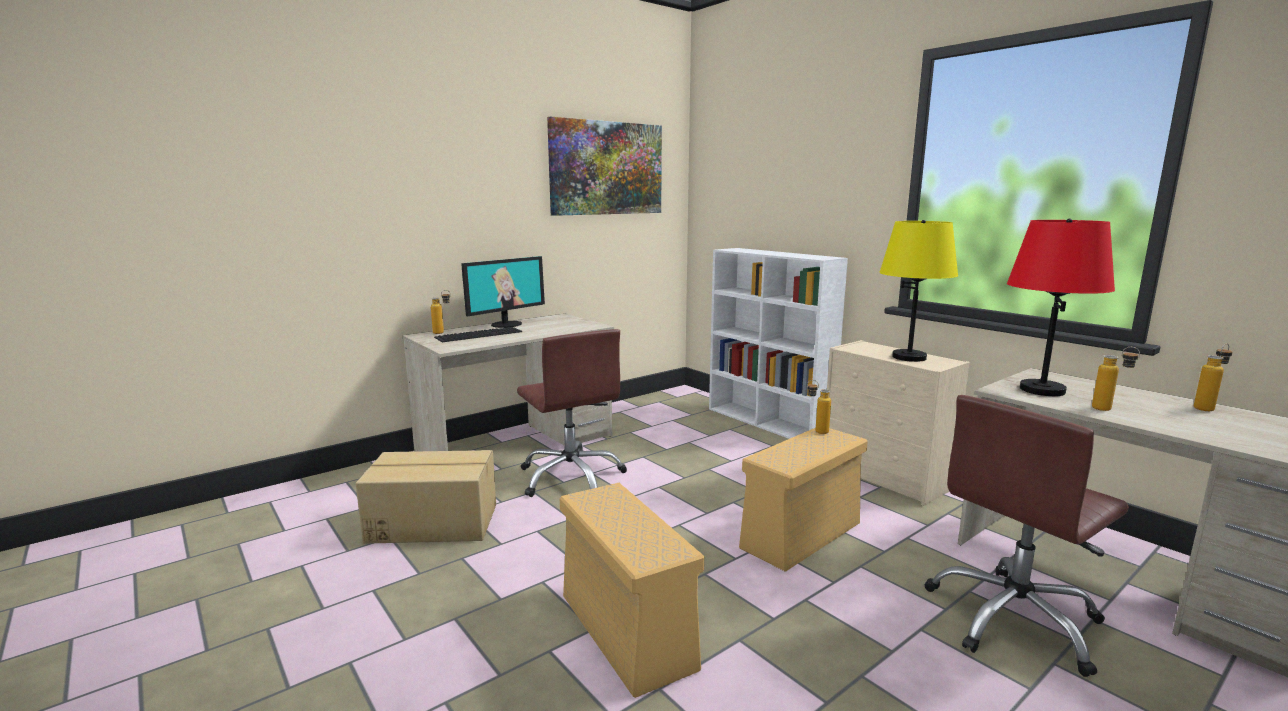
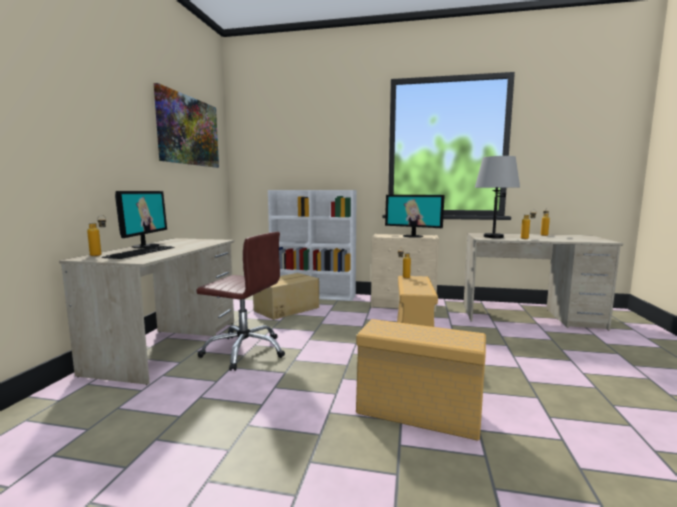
camera: 40 degrees left, 5 degrees down
(433, 522) = (181, 414): cardboard box -> cardboard box (286, 309)
(909, 357) = (413, 236): yellow table lamp -> monitor
(1014, 619) = (529, 340): brown office chair -> none
(1041, 390) = (493, 237): red table lamp -> grey table lamp

